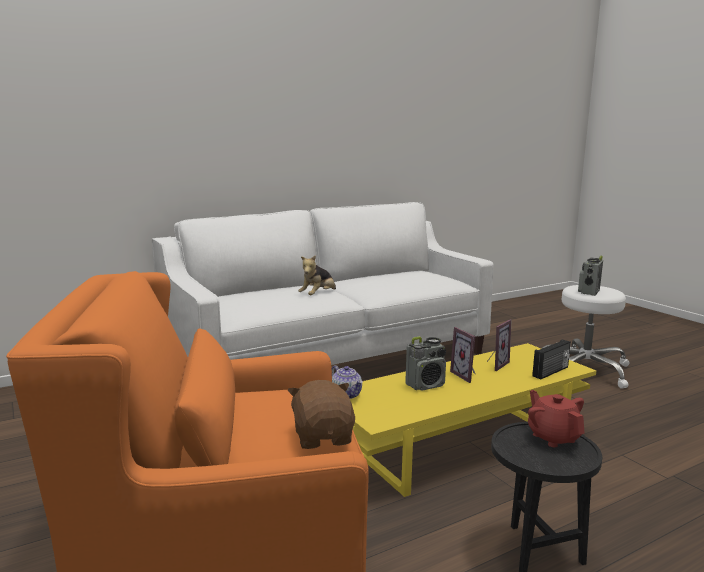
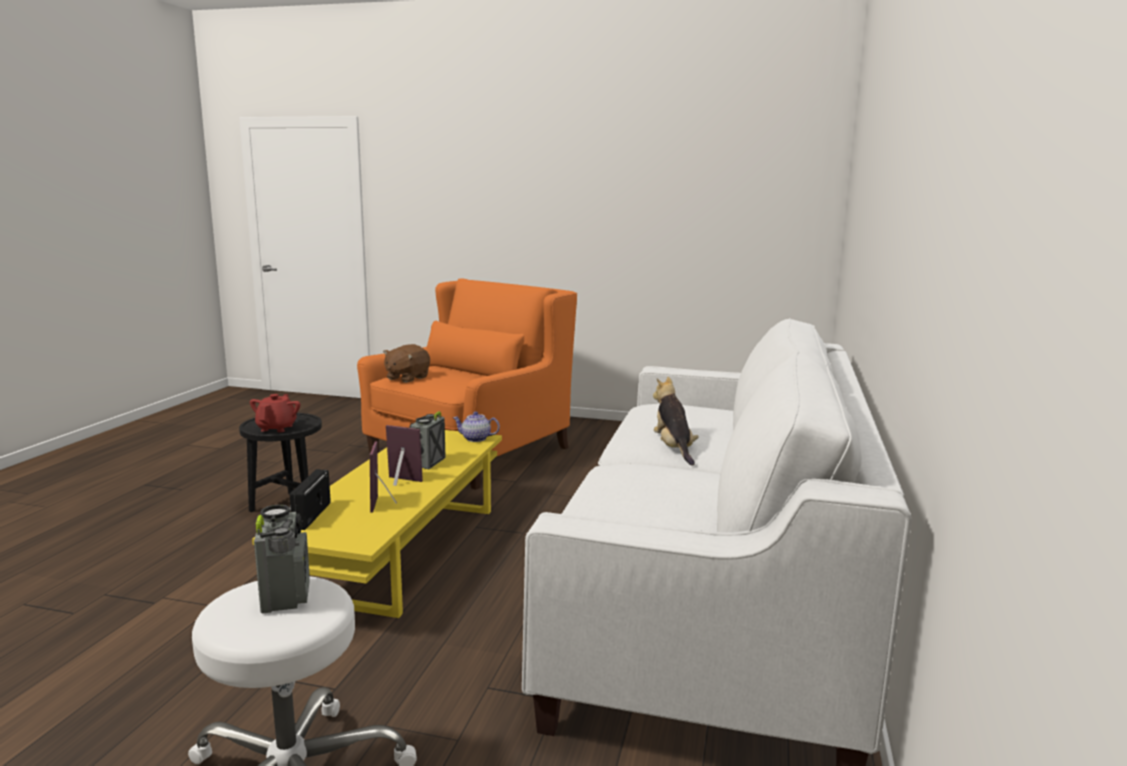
camera: 135 degrees right, 0 degrees up
(323, 437) = (407, 378): brown plush toy -> brown plush toy turned 90 degrees clockwise
(553, 437) = (277, 428): red teapot -> red teapot turned 105 degrees counterclockwise

